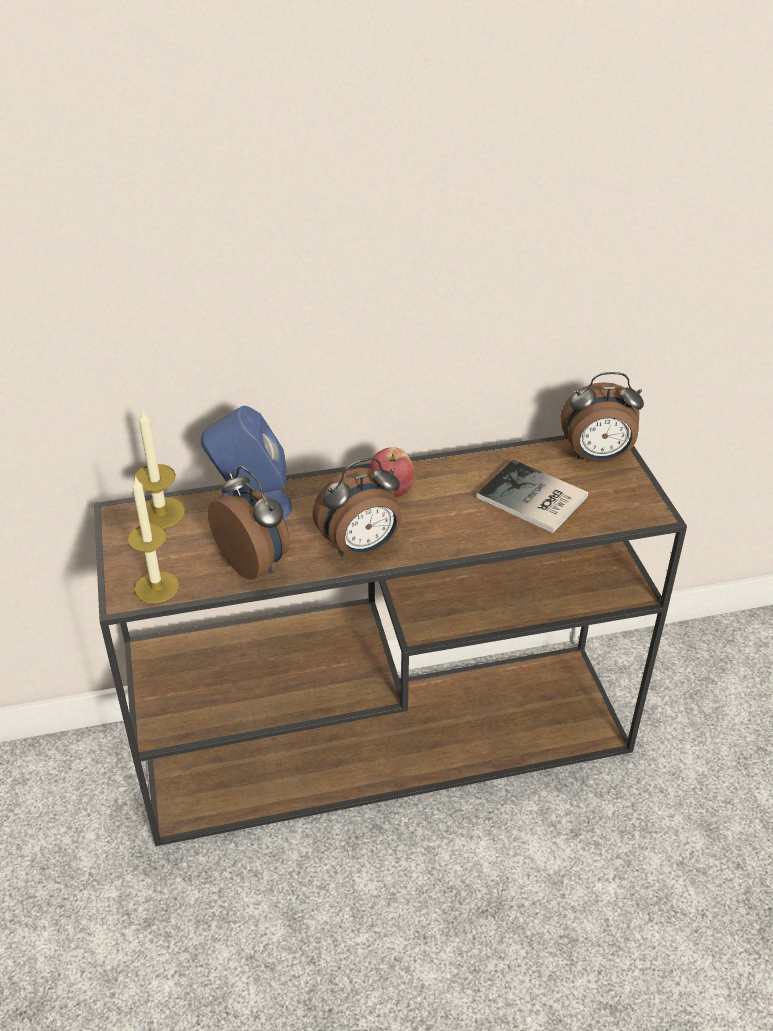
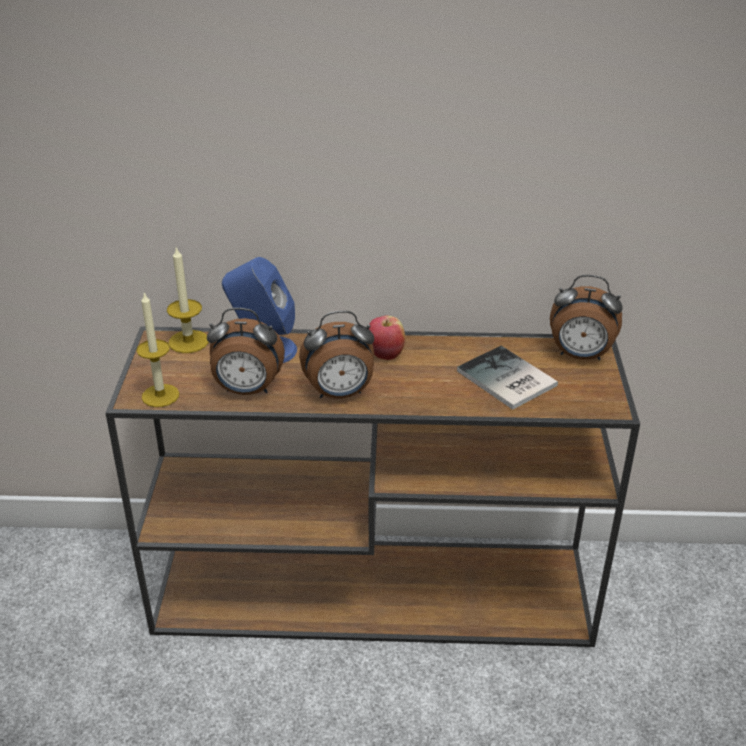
camera: 15 degrees right, 5 degrees down
(255, 562) = (247, 390): alarm clock -> alarm clock turned 120 degrees clockwise

